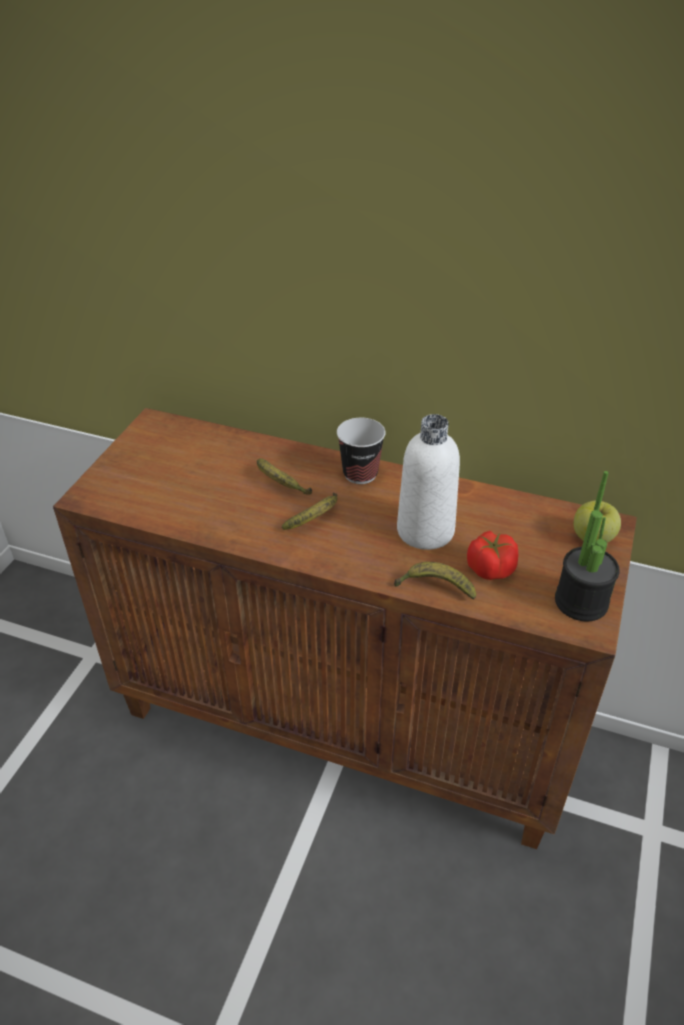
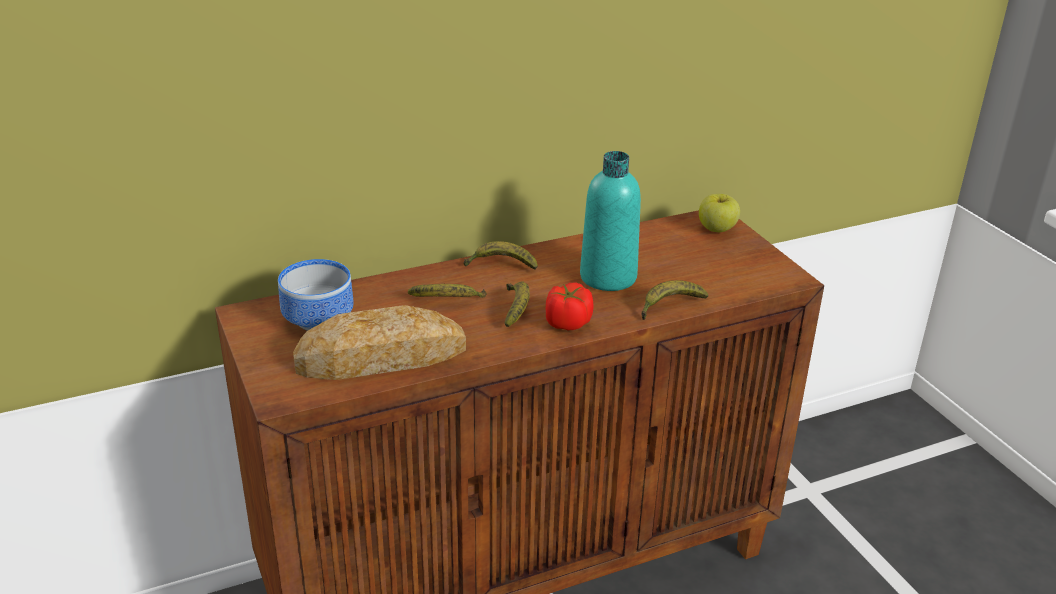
camera: 45 degrees left, 10 degrees down
(177, 503) = (381, 357): none -> bread
(181, 451) = (316, 321): none -> bowl
(360, 474) = (501, 265): cup -> banana
(425, 531) = (608, 277): white bottle -> turquoise bottle
(490, 569) = (685, 278): tomato -> tomato (567, 323)
(581, 602) = (765, 267): potted plant -> none

